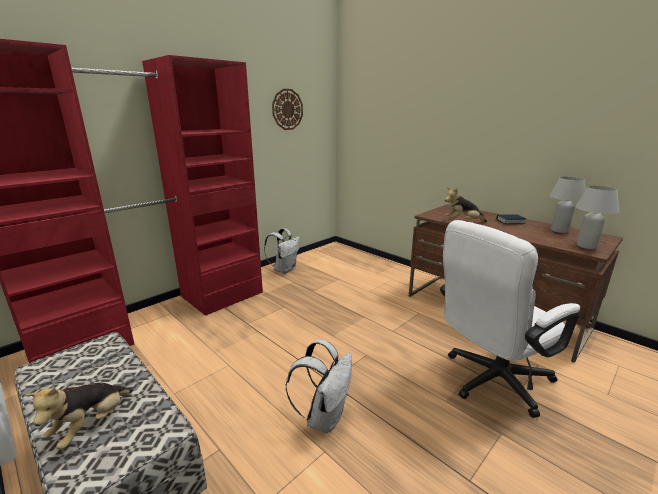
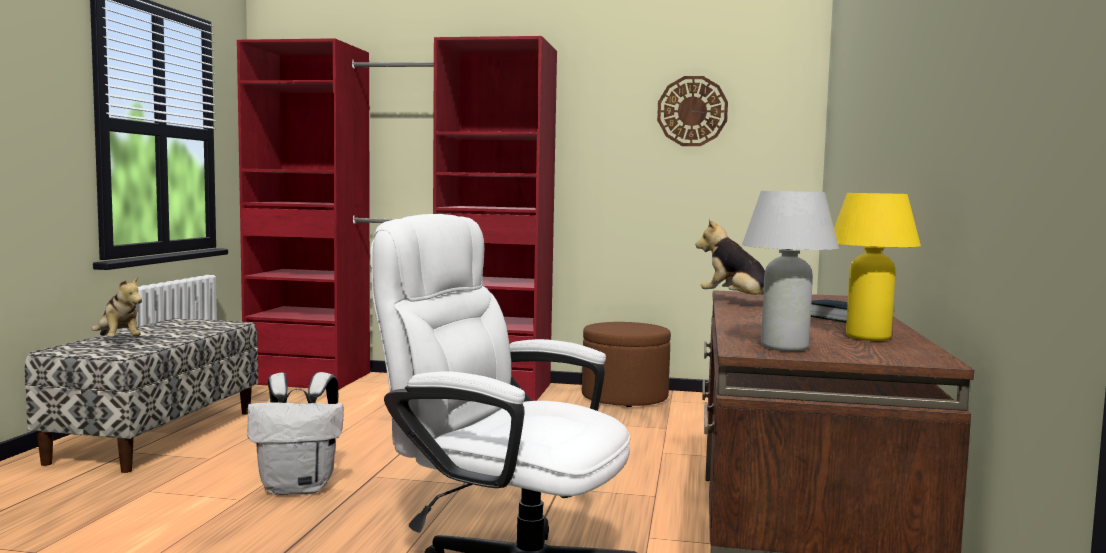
camera: 55 degrees right, 15 degrees down
(91, 425) = (118, 341): plush toy -> plush toy turned 120 degrees counterclockwise
(284, 269) = (624, 397): white backpack -> brown ottoman
(559, 230) = (868, 337): white table lamp -> yellow table lamp

